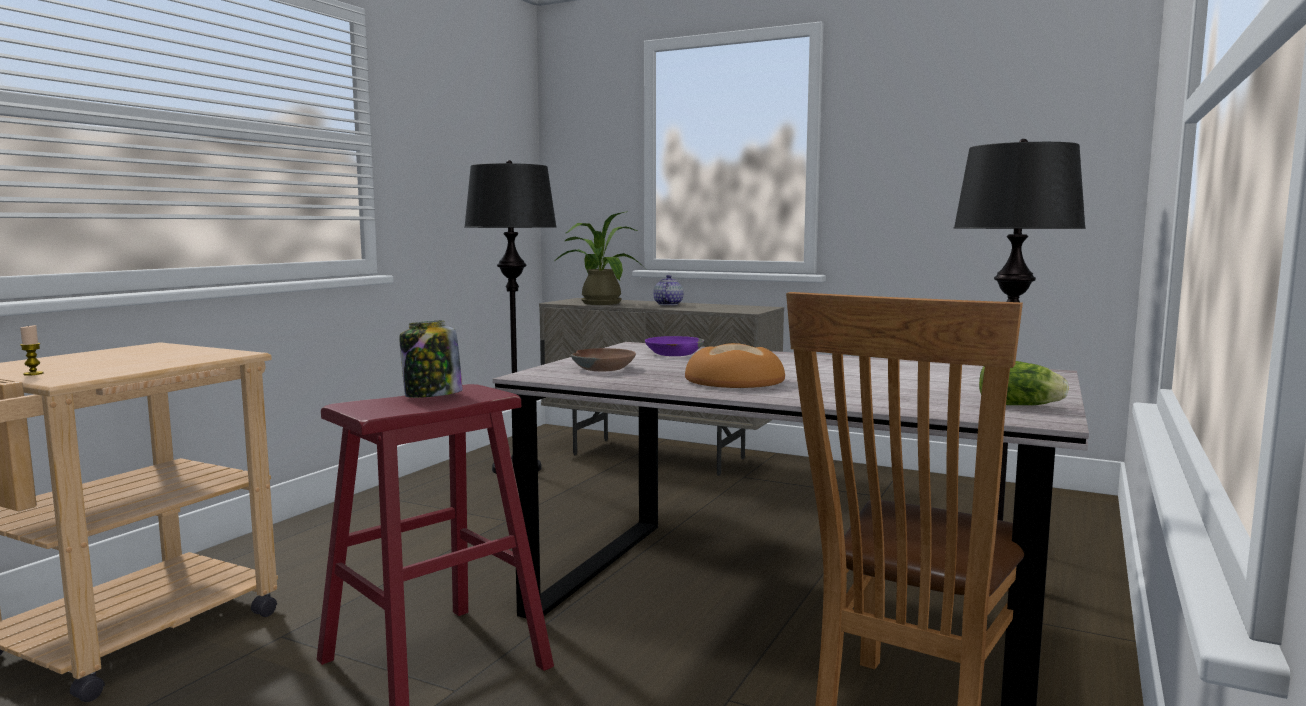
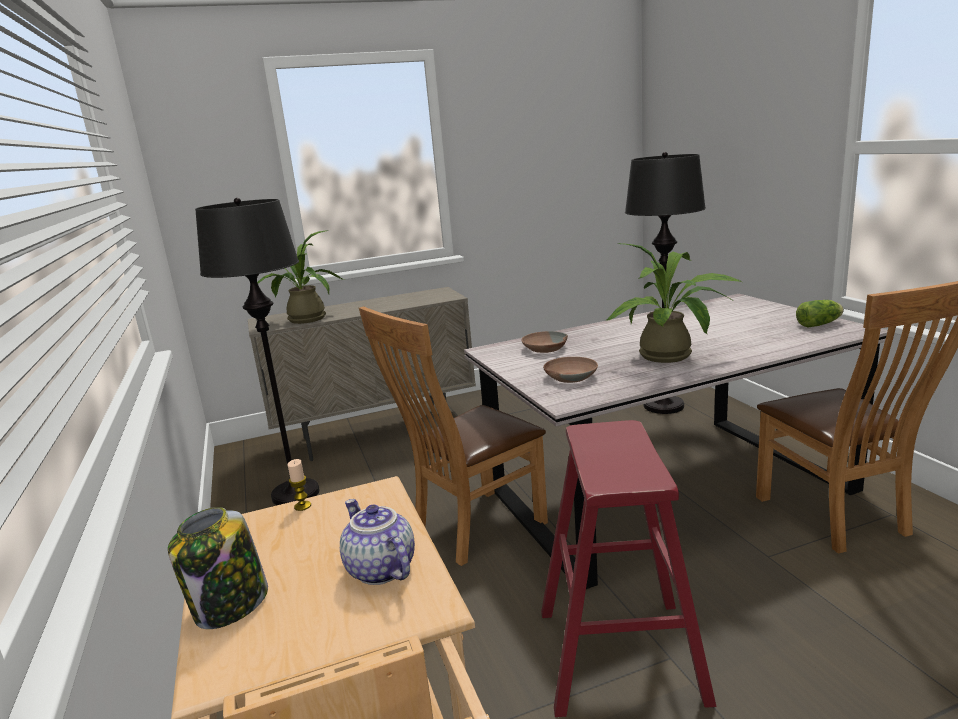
camera: 45 degrees left, 10 degrees up
(33, 374) = (347, 625): candle -> candle (302, 506)
(432, 395) = (602, 447): jar -> jar (230, 606)
(557, 541) = (472, 529): none -> brown chair
(667, 304) = (364, 306): teapot -> teapot (379, 570)
(672, 353) = (545, 349): purple bowl -> brown bowl
(733, 380) = (671, 357): bread -> potted plant

